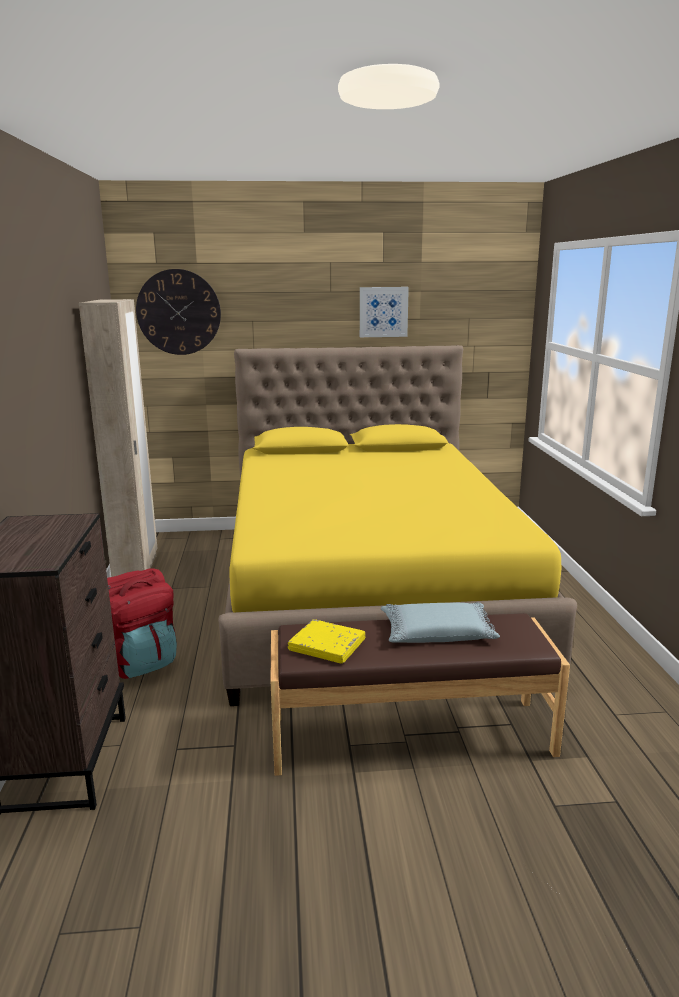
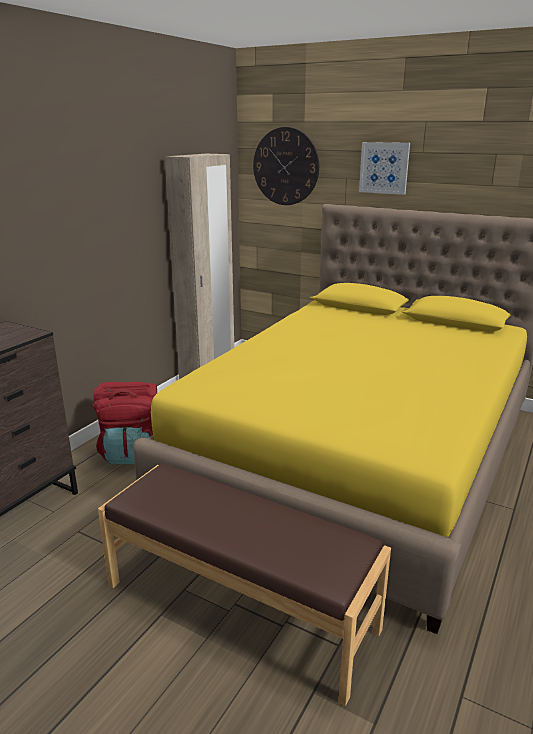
camera: 35 degrees right, 5 degrees up
(327, 645) = (164, 496): yellow book -> none
(383, 312) = (475, 176): picture -> picture (384, 168)
(437, 630) = (268, 520): blue pillow -> none

